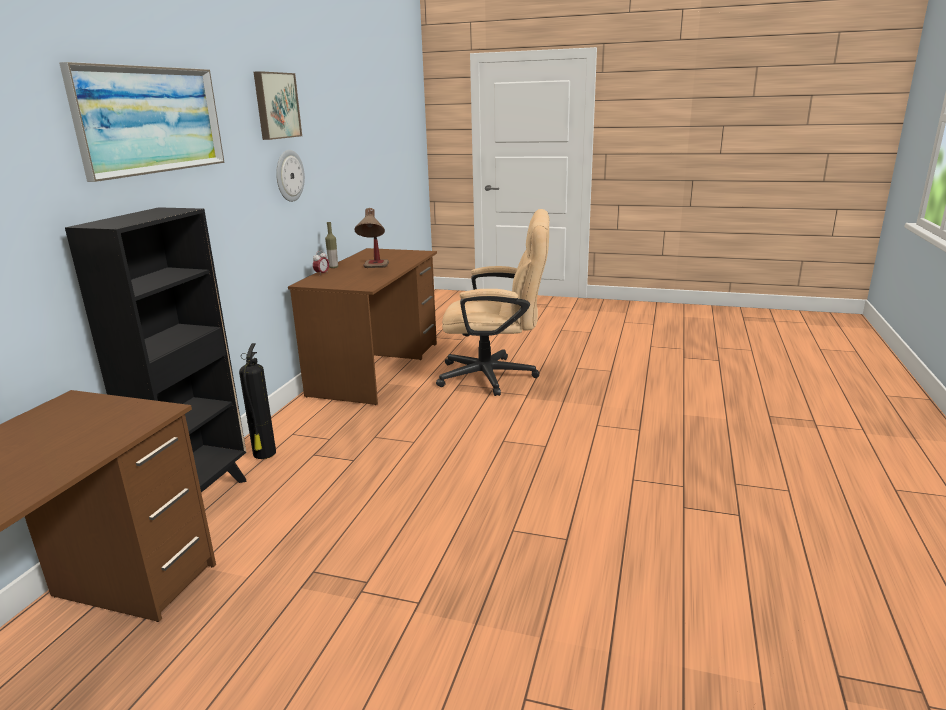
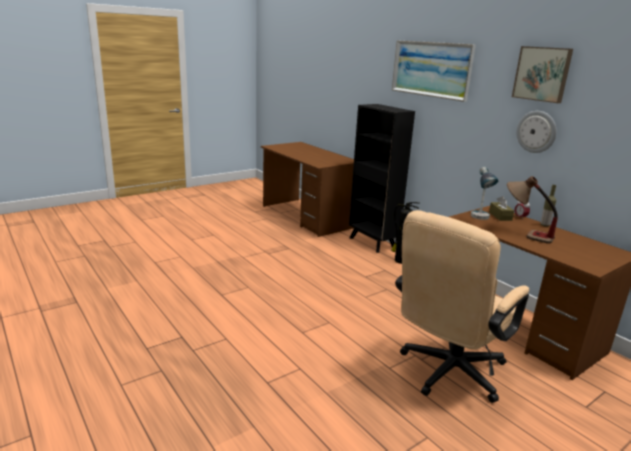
camera: 125 degrees right, 0 degrees up
(329, 279) = (500, 216): none -> brown tissue box
(354, 282) = (480, 219): none -> table lamp

